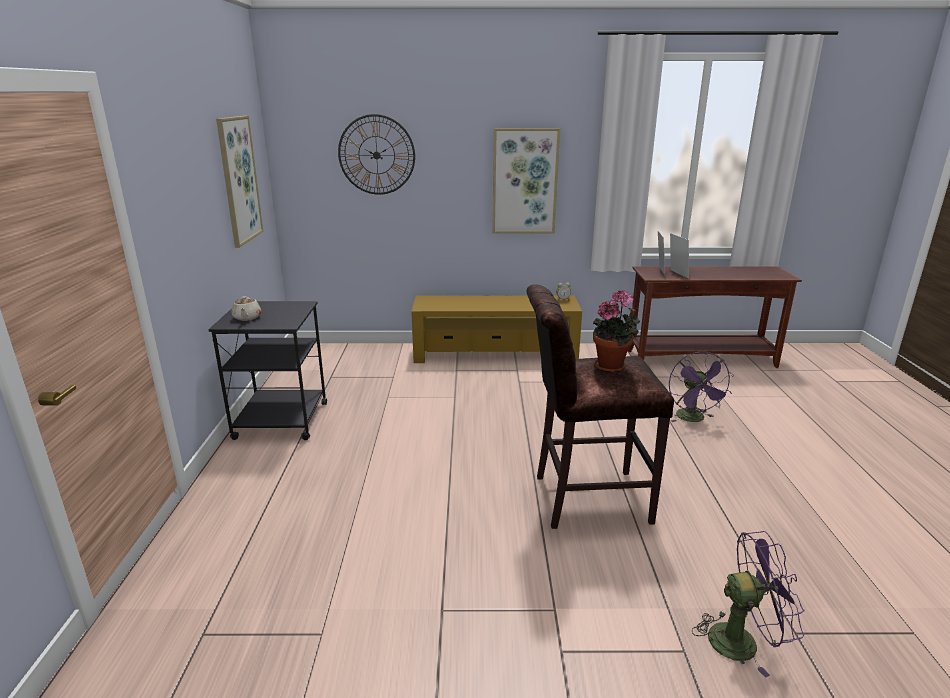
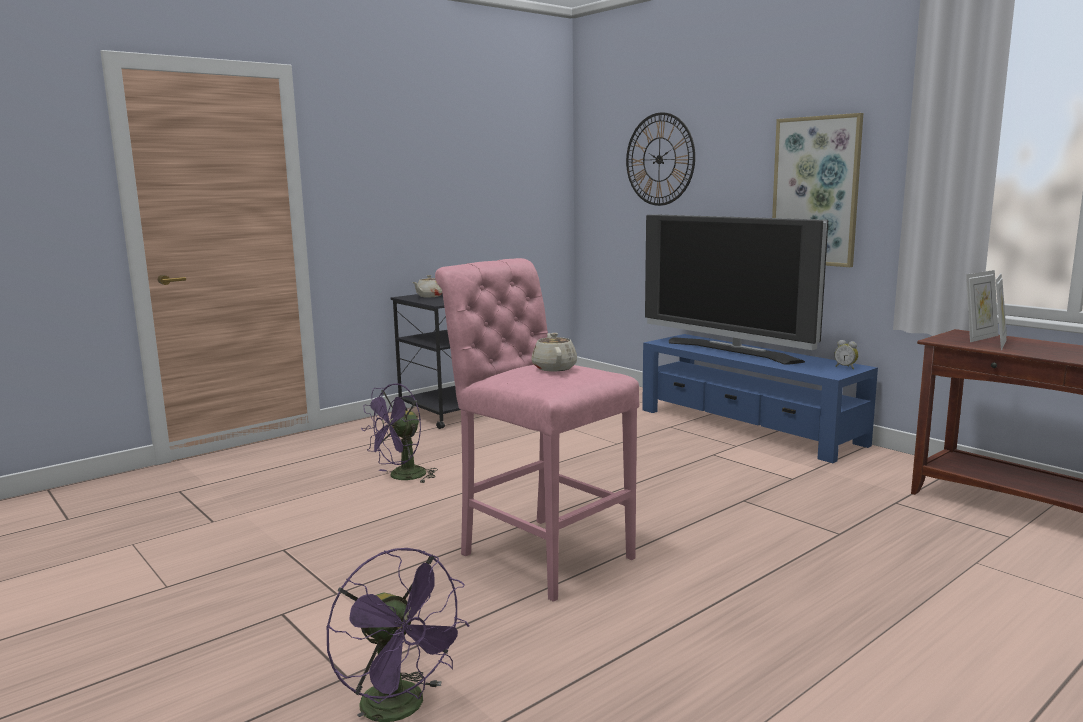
camera: 50 degrees right, 10 degrees down
(239, 180) = (500, 177): picture -> none
(481, 303) = (731, 351): none -> television
(495, 353) = (749, 426): yellow tv stand -> blue tv stand
(584, 498) = (540, 552): brown stool -> pink stool
(612, 366) = (554, 368): potted plant -> beige teapot
(693, 419) = (855, 561): purple fan -> purple fan (402, 477)

